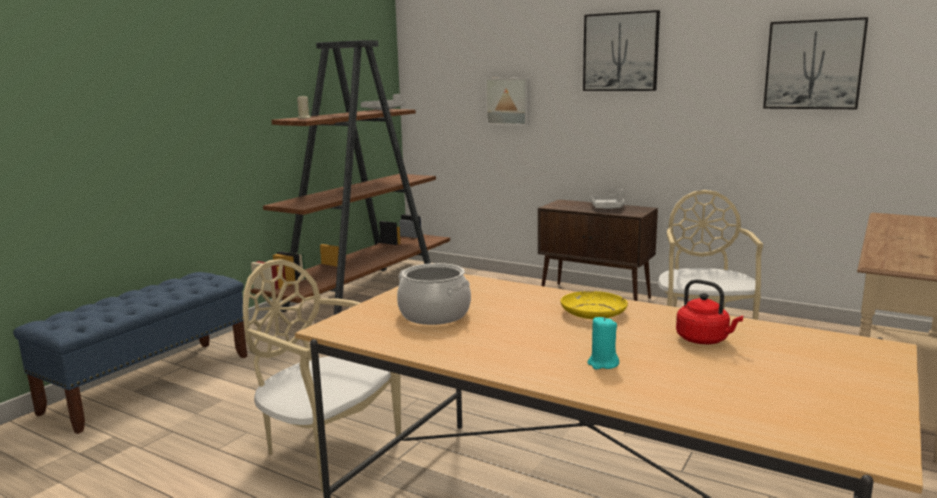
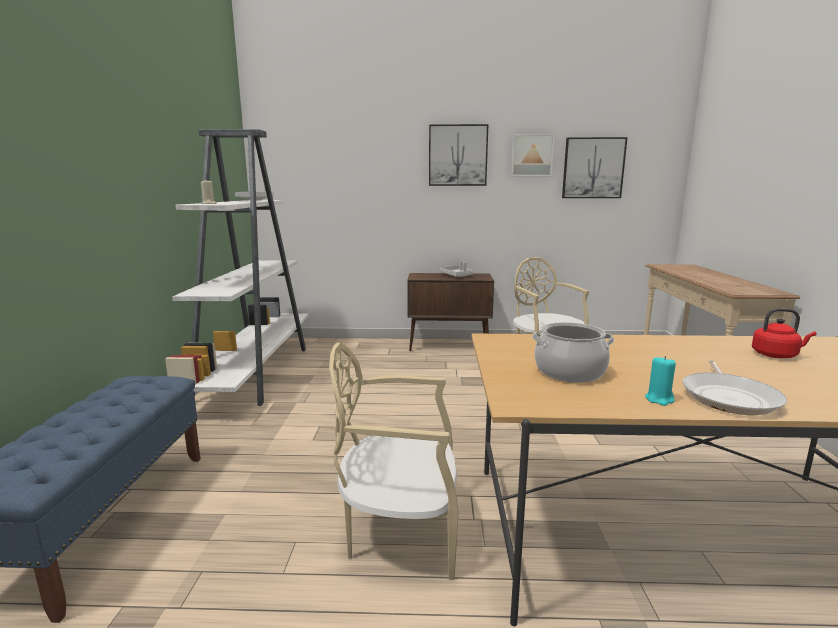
camera: 30 degrees left, 0 degrees up
(364, 292) = (255, 372): brown bookcase -> white bookcase
(508, 101) = (361, 194): picture -> picture (531, 155)
(522, 361) = (729, 397): none -> frying pan
(593, 313) = (669, 349): yellow plate -> none
(602, 364) = (776, 386): turquoise candle -> turquoise candle (659, 399)

